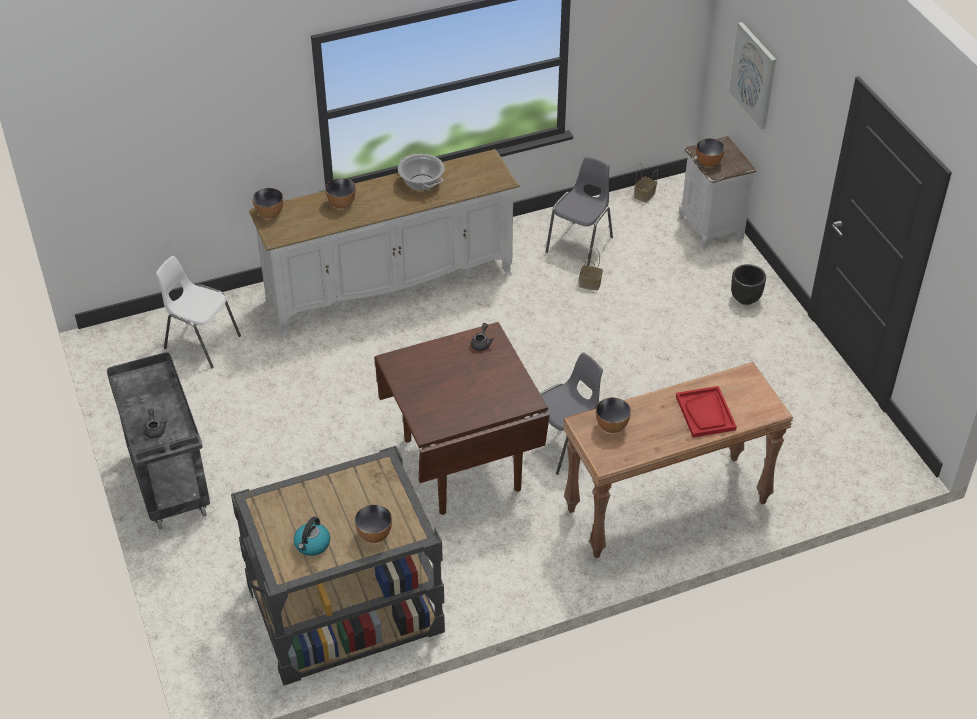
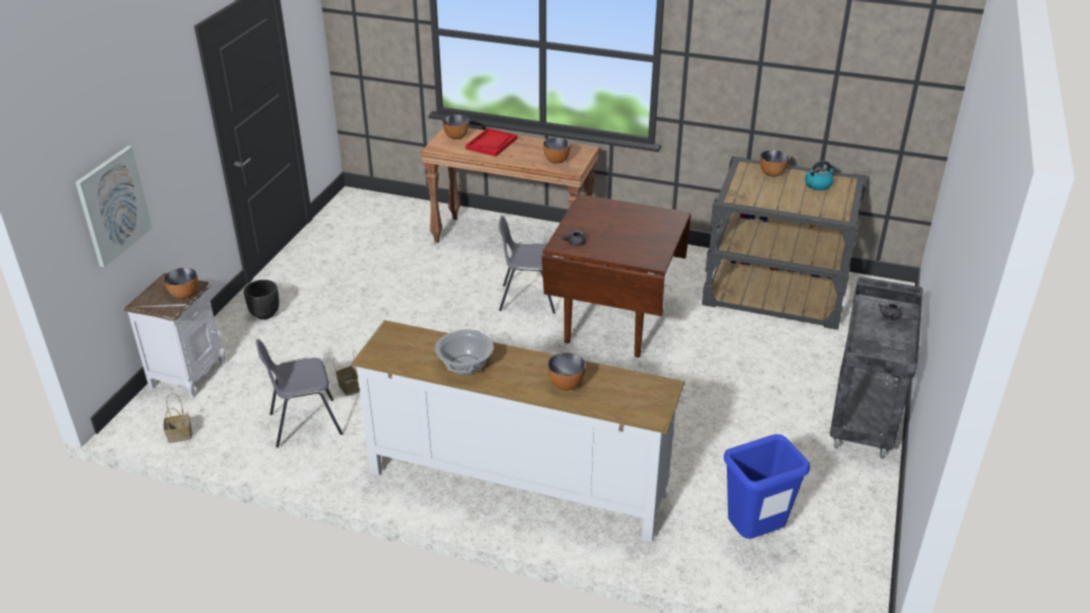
camera: 140 degrees left, 10 degrees down
(201, 342) = (753, 534): white chair -> blue trash can
(269, 213) = (649, 412): bowl -> bowl (456, 137)

